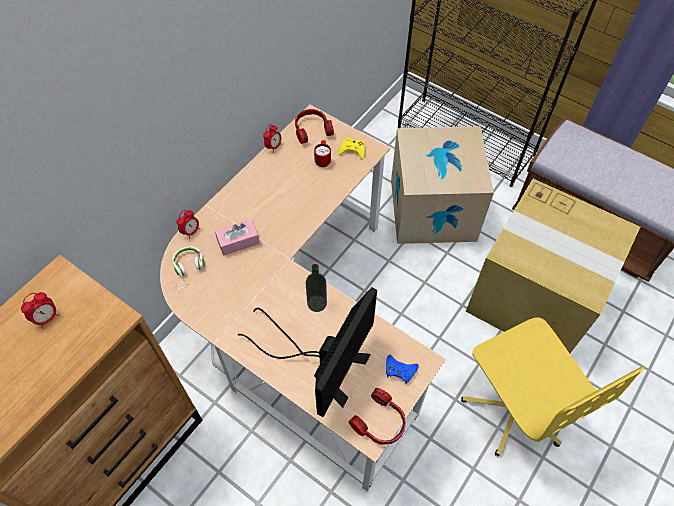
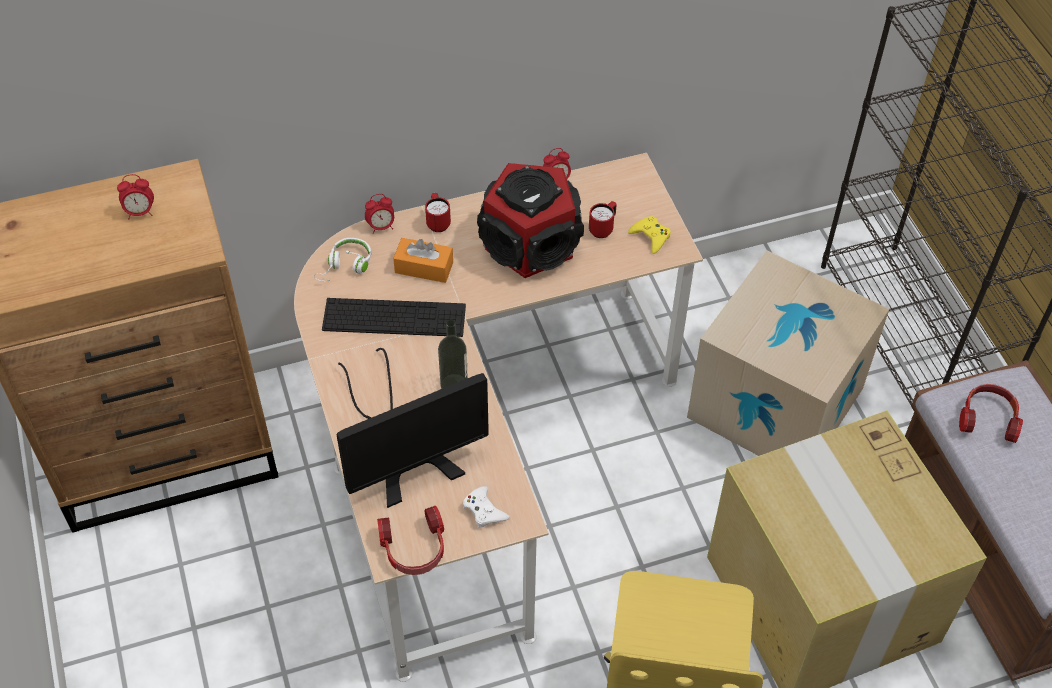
camera: 35 degrees right, 5 degrees down
(223, 209) = (438, 222): none -> red mug
(238, 242) = (424, 267): pink tissue box -> orange tissue box
(246, 284) = (394, 318): none -> keyboard
(290, 191) = (531, 244): none -> speaker
(312, 130) = (621, 185): headphones -> headphones (988, 418)
(400, 370) = (484, 511): blue game controller -> white game controller

